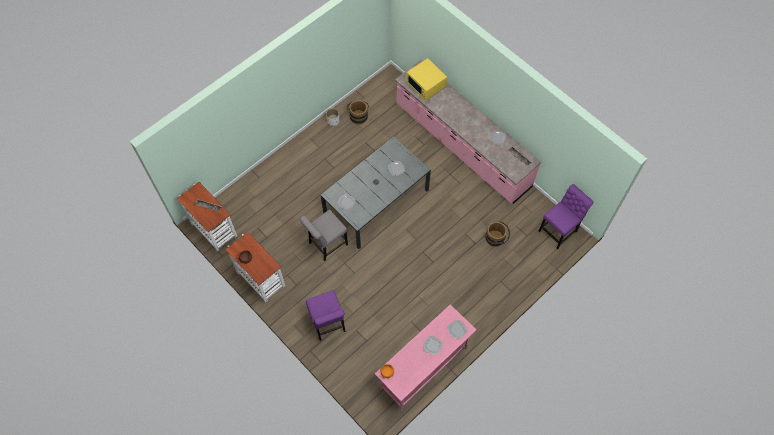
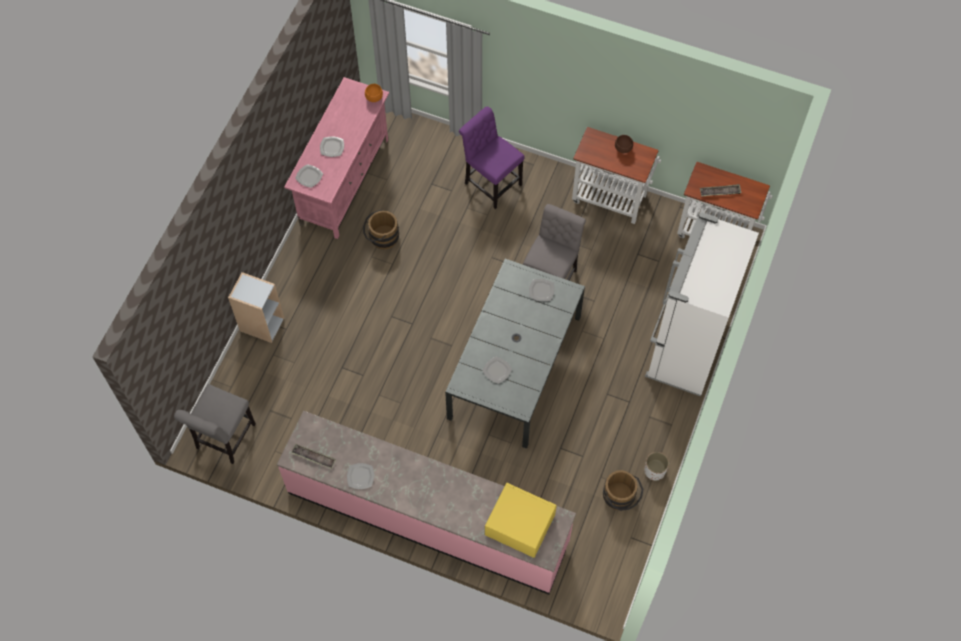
camera: 155 degrees right, 0 degrees up
(277, 173) = (684, 349): none -> white fridge
(496, 239) = (313, 386): brown bucket -> brown bucket (381, 237)
(514, 290) = (261, 324): none -> bookcase
(559, 230) = (224, 439): purple chair -> grey chair

